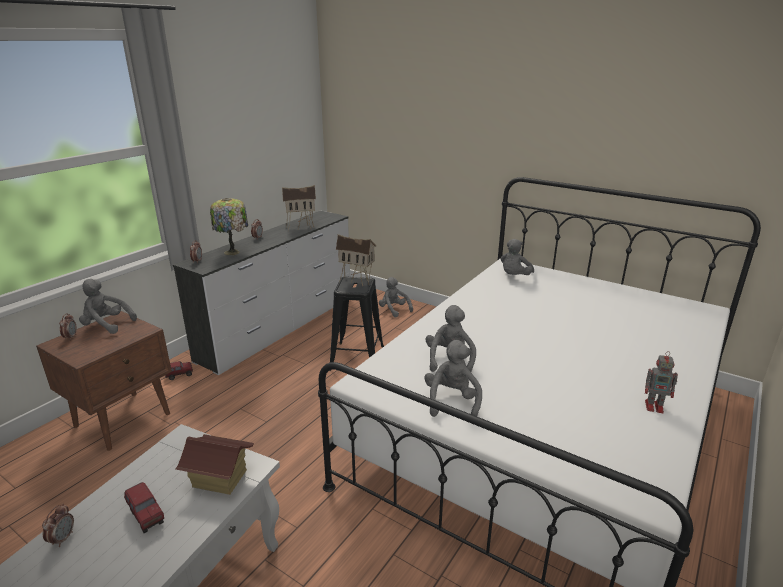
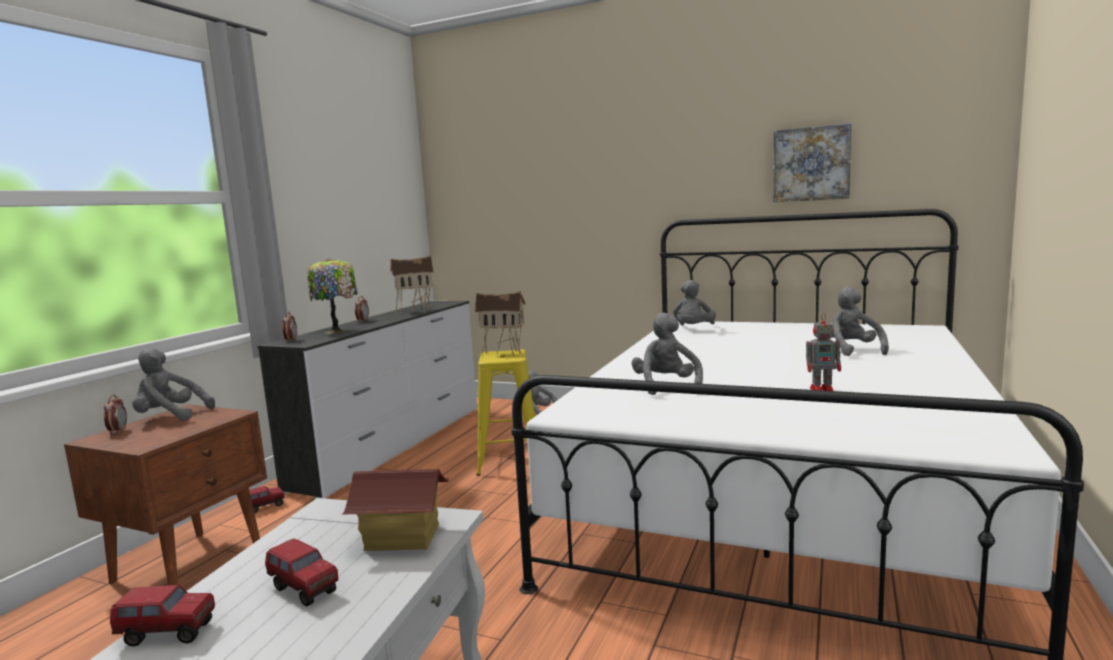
camera: 10 degrees left, 15 degrees down
(63, 538) = (168, 634): alarm clock -> toy truck
(357, 358) = (510, 460): black stool -> yellow stool
(452, 401) = (695, 413): grey plush toy -> grey plush toy (850, 350)
(643, 146) = (811, 164): none -> picture
(655, 406) = (936, 389): toy robot -> toy robot (823, 390)

